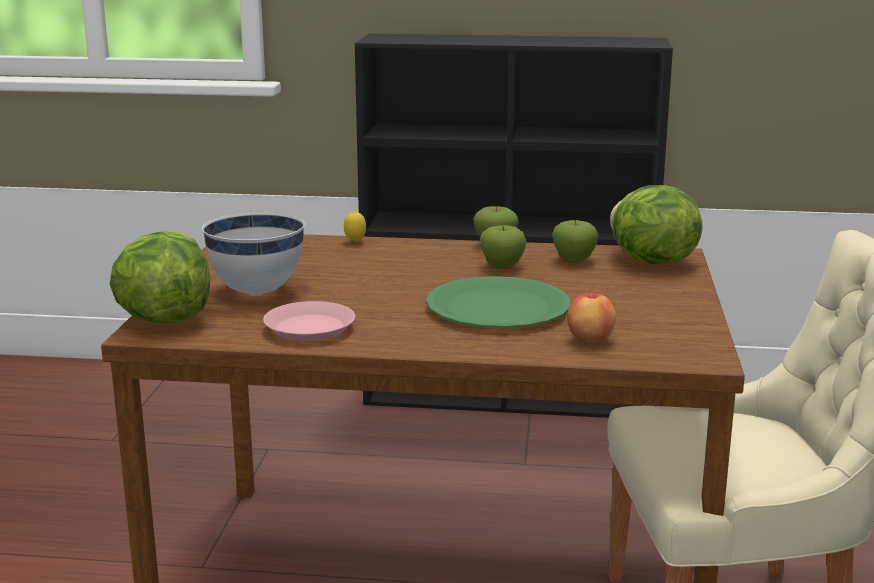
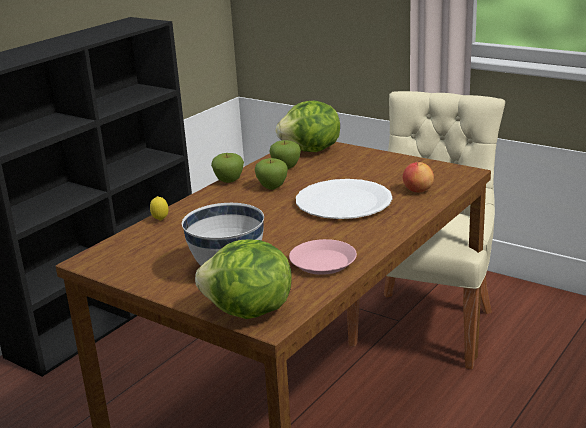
camera: 60 degrees left, 5 degrees up
(498, 307) = (344, 202): green plate -> white plate

